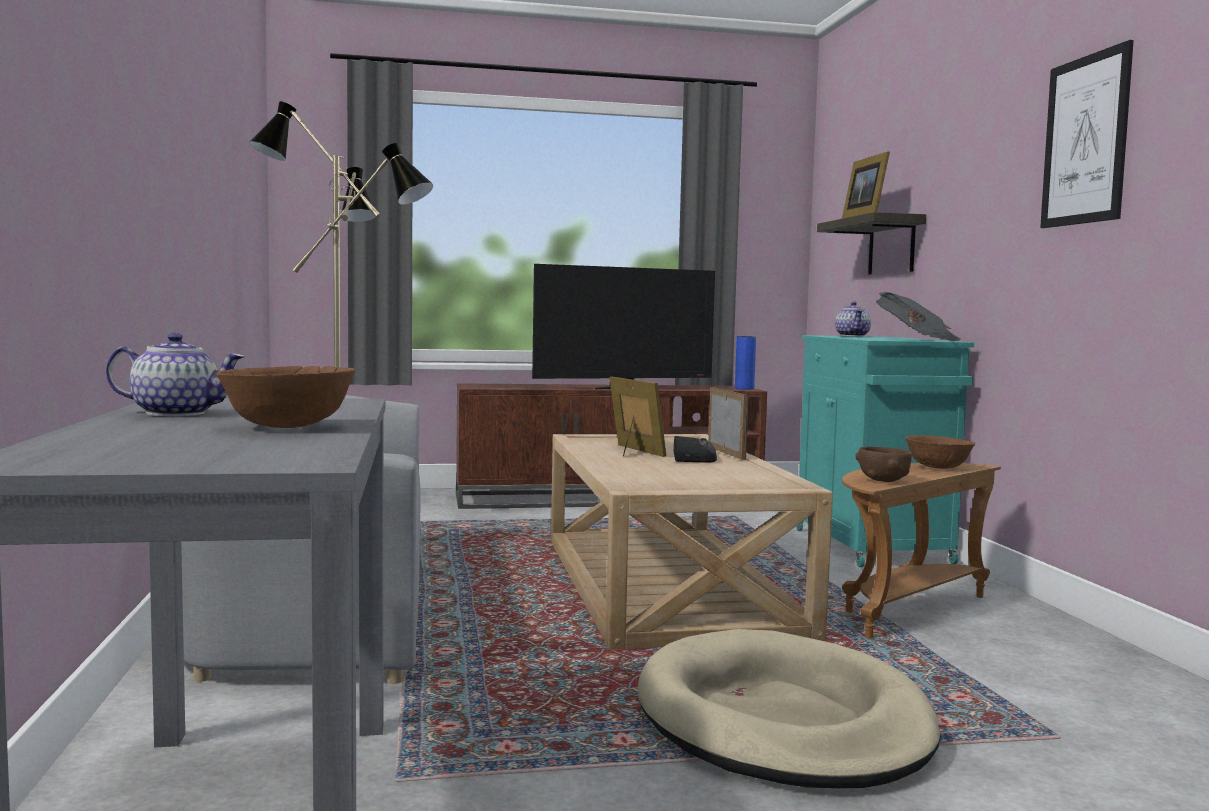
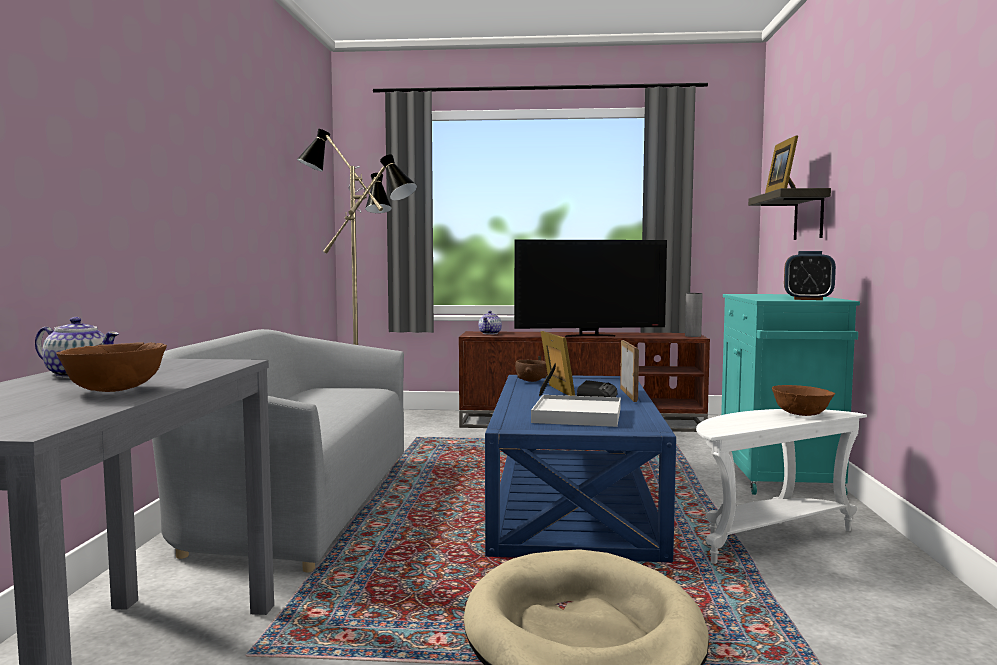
camera: 15 degrees right, 0 degrees up
(663, 584) = (571, 500): beige coffee table -> blue coffee table
(695, 475) = (577, 416): none -> white tray
(744, 388) = (693, 336): blue vase -> grey vase
(853, 336) = (765, 294): teapot -> teapot (490, 333)
(883, 480) = (733, 426): brown bowl -> brown bowl (531, 381)
(905, 610) = (766, 538): brown side table -> white side table
(917, 340) = (808, 299): newspaper -> alarm clock
(1085, 140) = (939, 118): picture -> none

